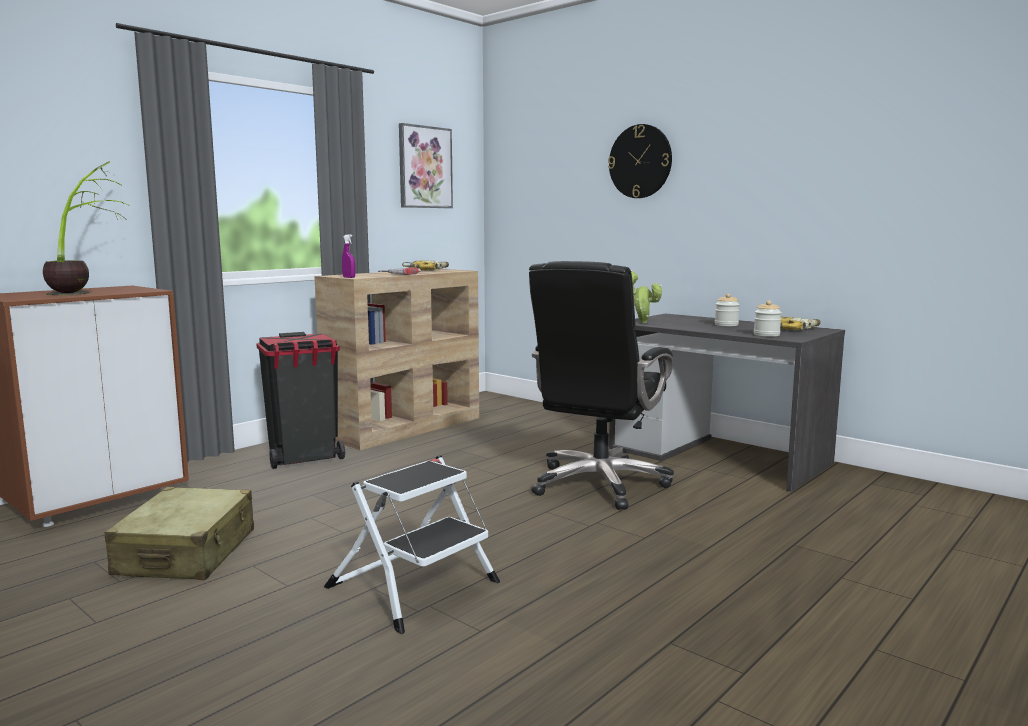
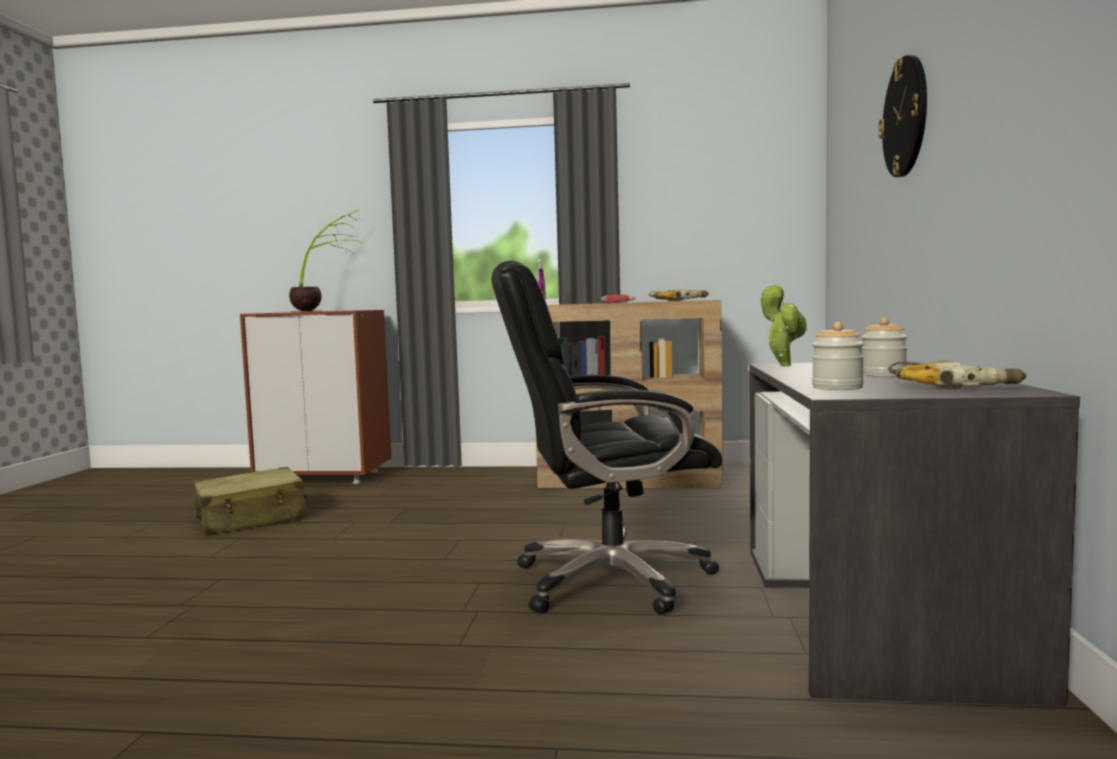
camera: 55 degrees right, 5 degrees down
(304, 459) = (485, 483): black trash can -> none
(412, 587) = (231, 589): step ladder -> none
(425, 167) = (719, 181): picture -> none

